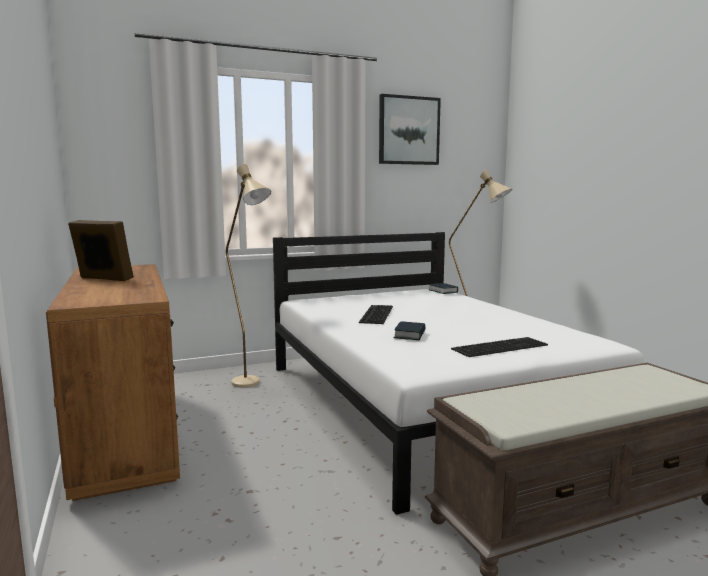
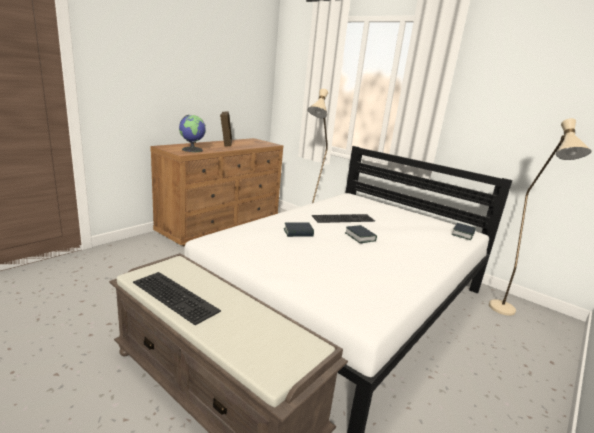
camera: 60 degrees right, 10 degrees up
(128, 293) = (192, 150): none -> globe
(408, 130) = (516, 66): picture -> none
(435, 317) = (360, 237): none -> book
(499, 346) = (301, 265): keyboard -> keyboard (177, 296)

